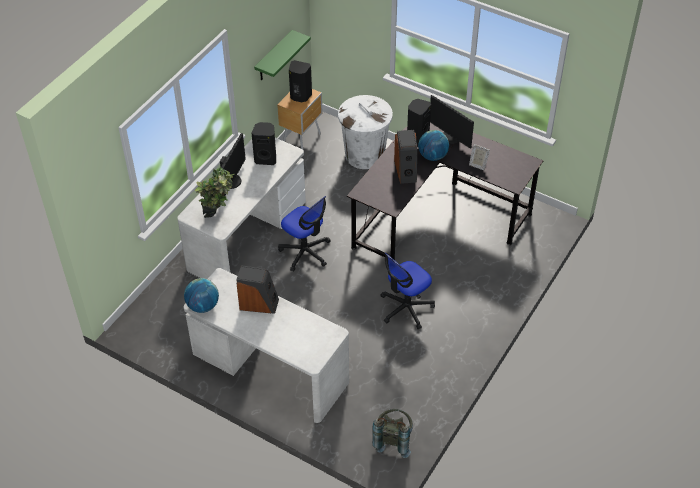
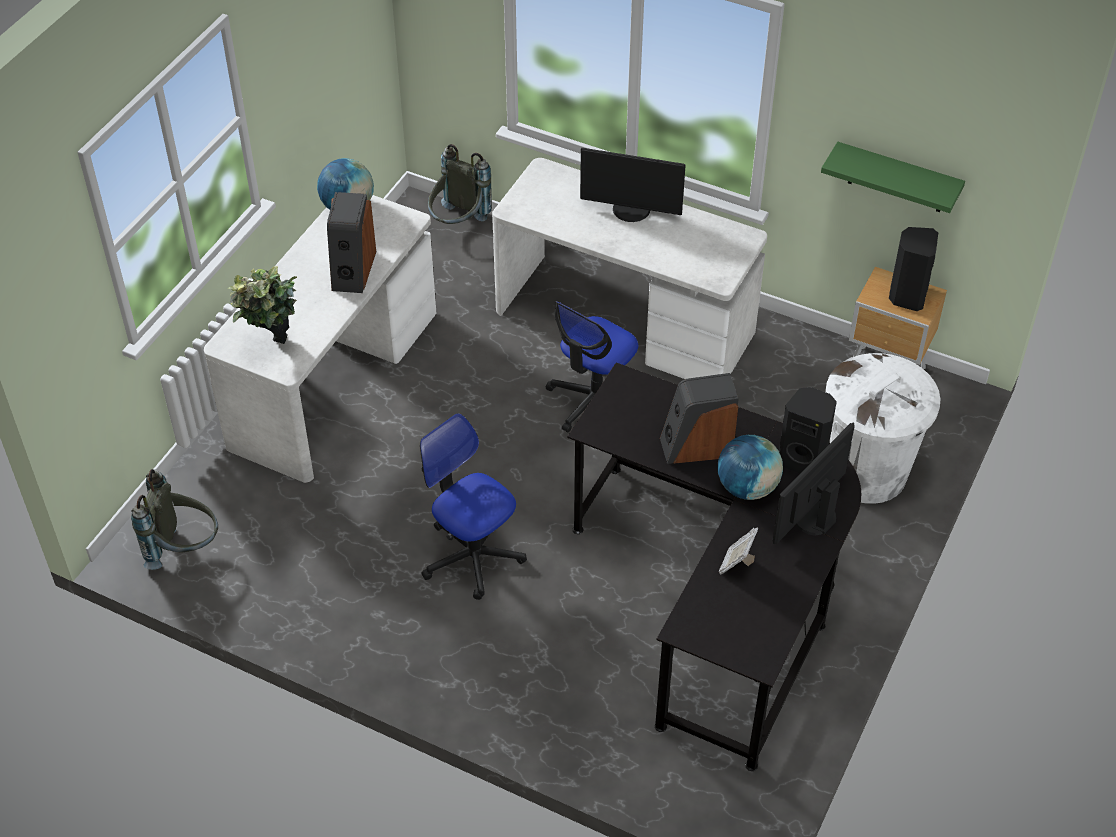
camera: 85 degrees right, 0 degrees up
(149, 306) = (458, 224): none -> grey backpack
(219, 218) = (541, 205): potted plant -> potted plant (273, 353)
(266, 158) = (696, 247): black speaker -> none

